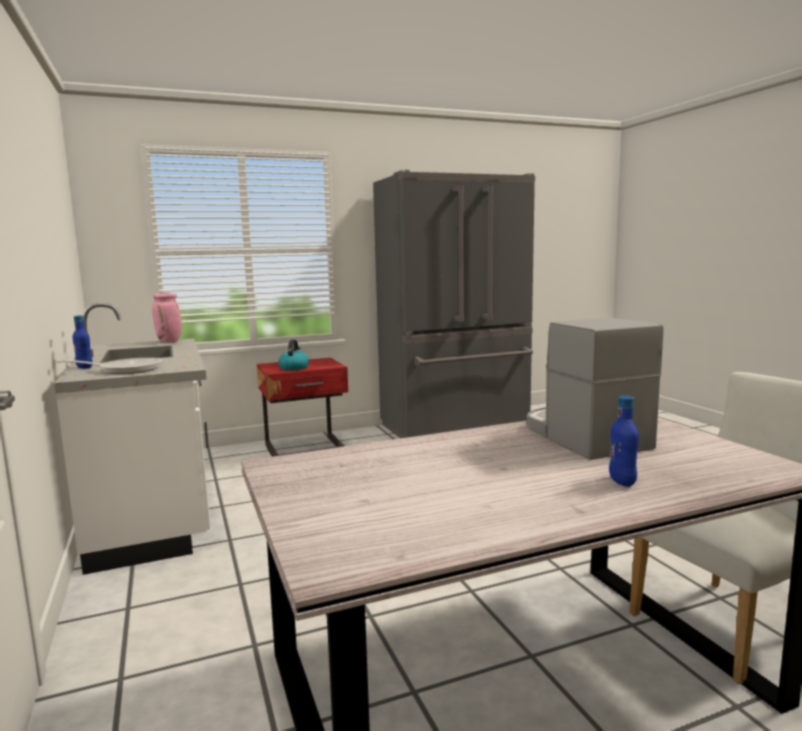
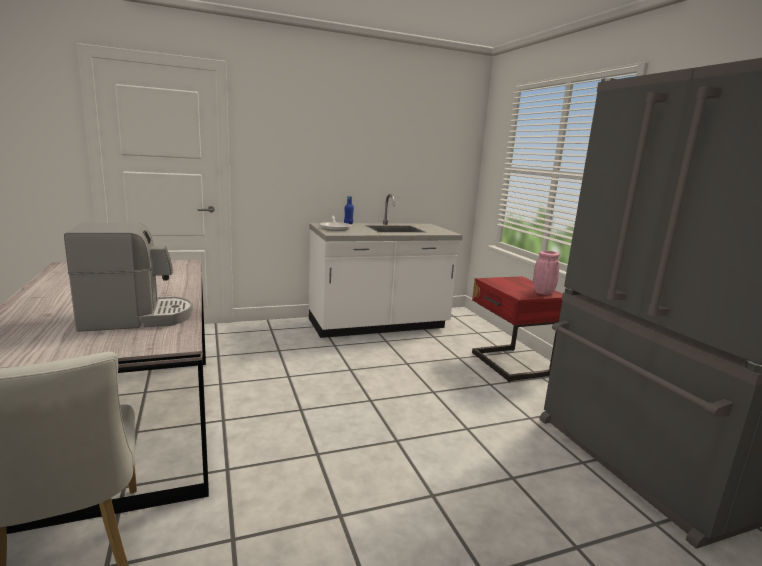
camera: 90 degrees right, 5 degrees up
(170, 341) = (443, 231): pink vase -> pink vase (543, 293)
(294, 368) = (505, 284): kettle -> none
(622, 482) = (46, 311): blue bottle -> none

